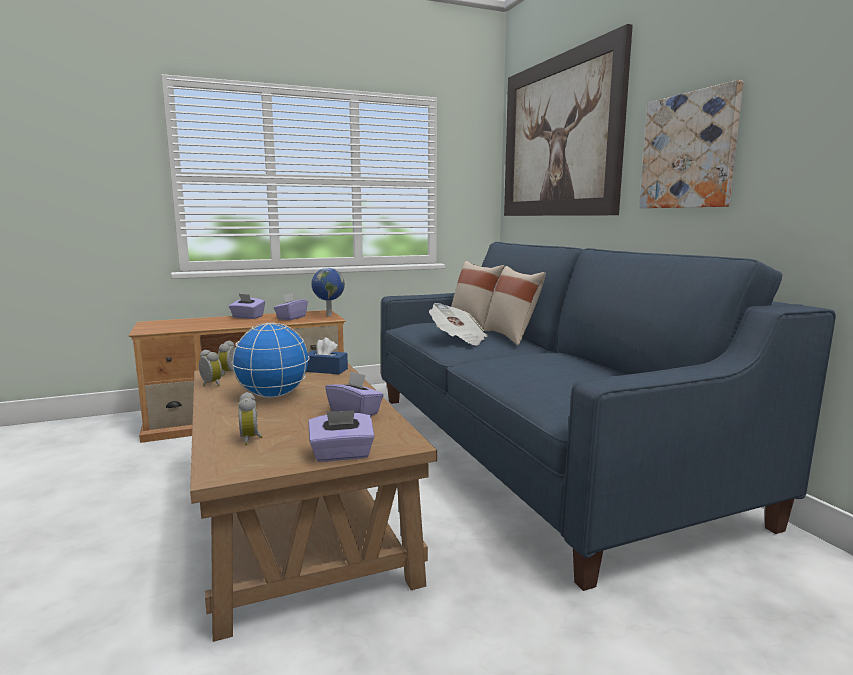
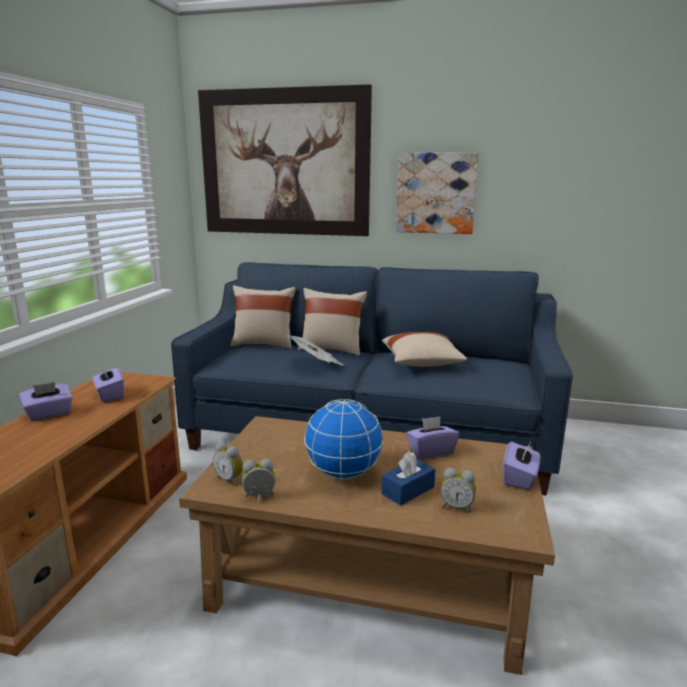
camera: 55 degrees left, 5 degrees up
(326, 370) = (292, 433): blue tissue box -> blue tissue box (408, 490)
(328, 315) = (137, 378): globe -> none
(545, 363) = (422, 363): none -> beige pillow

